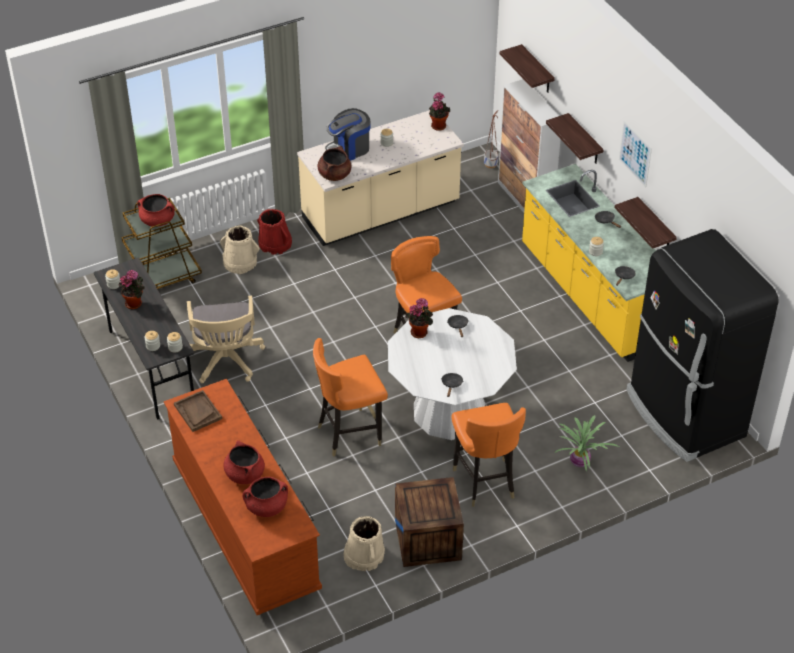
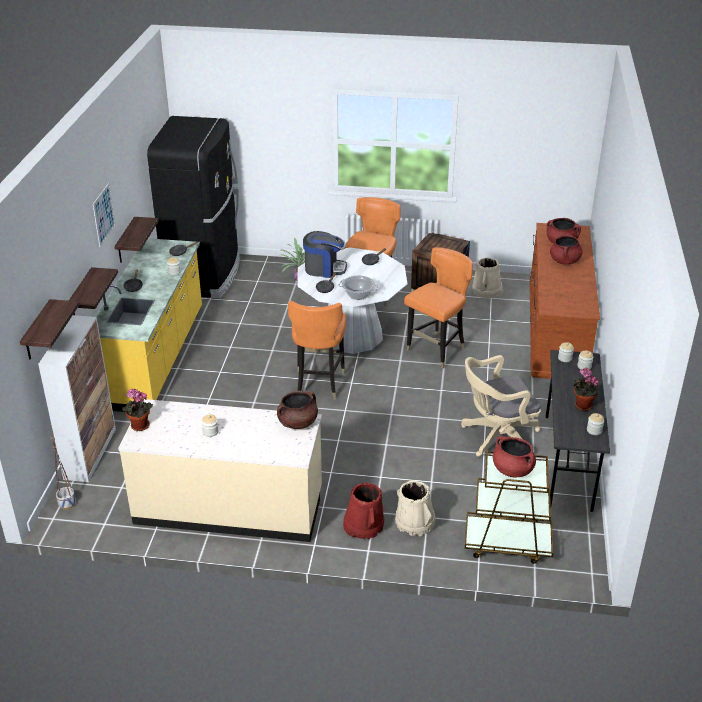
camera: 145 degrees left, 10 degrees down
(197, 412) = (576, 303): brown tray -> none
(226, 362) = (496, 438): beige office chair -> beige office chair turned 135 degrees counterclockwise
(349, 149) = (254, 443): coffee machine -> coffee machine (324, 269)
(350, 433) = (436, 351): orange chair -> orange chair turned 60 degrees counterclockwise
(420, 331) = (358, 295): potted plant -> cooking pot

